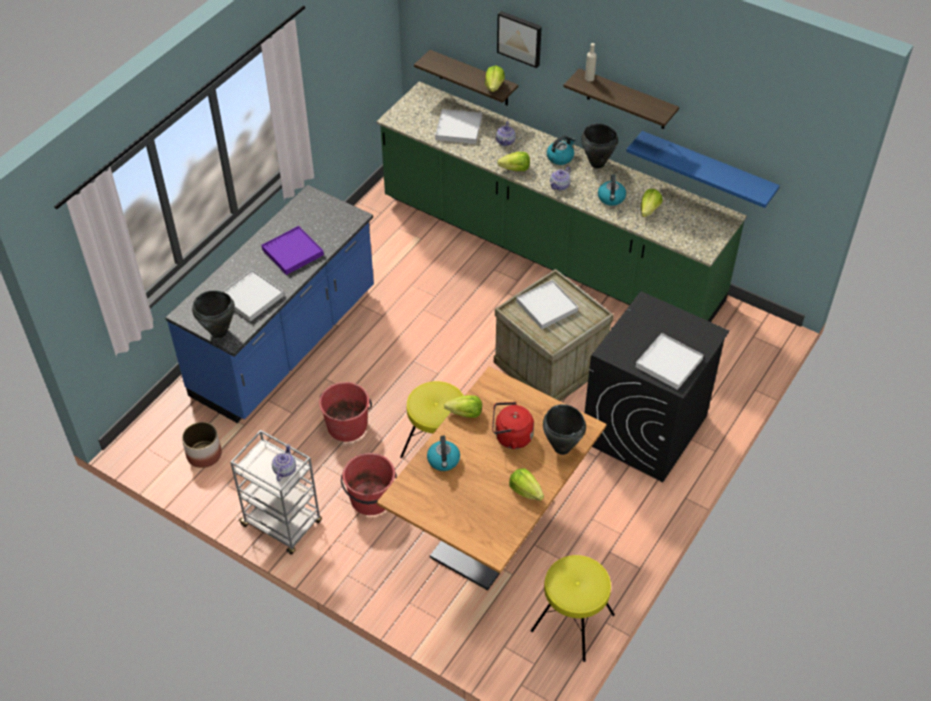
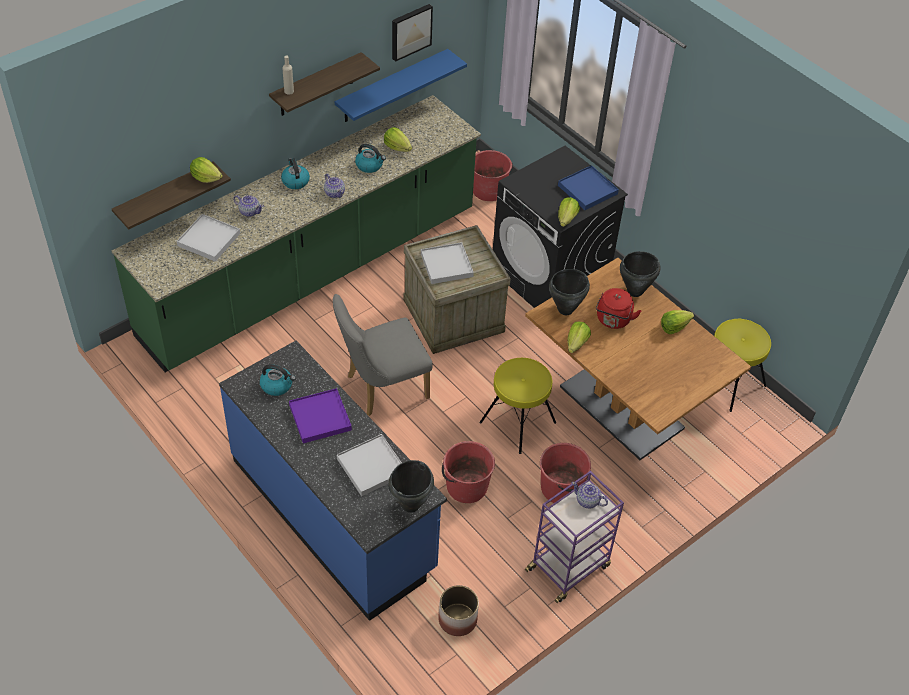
camera: 75 degrees left, 0 degrees up
(282, 524) = (569, 567): grey cart -> purple cart
(435, 337) = (381, 388): none -> grey chair
(443, 461) = (625, 372): kettle -> kettle (277, 385)
(515, 169) = (294, 216): lettuce -> lettuce (566, 219)
(520, 38) = (206, 113): picture -> picture (410, 31)
(597, 164) = (318, 160): black cooking pot -> black cooking pot (566, 309)
(669, 363) = (588, 190): white tray -> blue tray
(743, 349) = (488, 189): none -> red bucket

